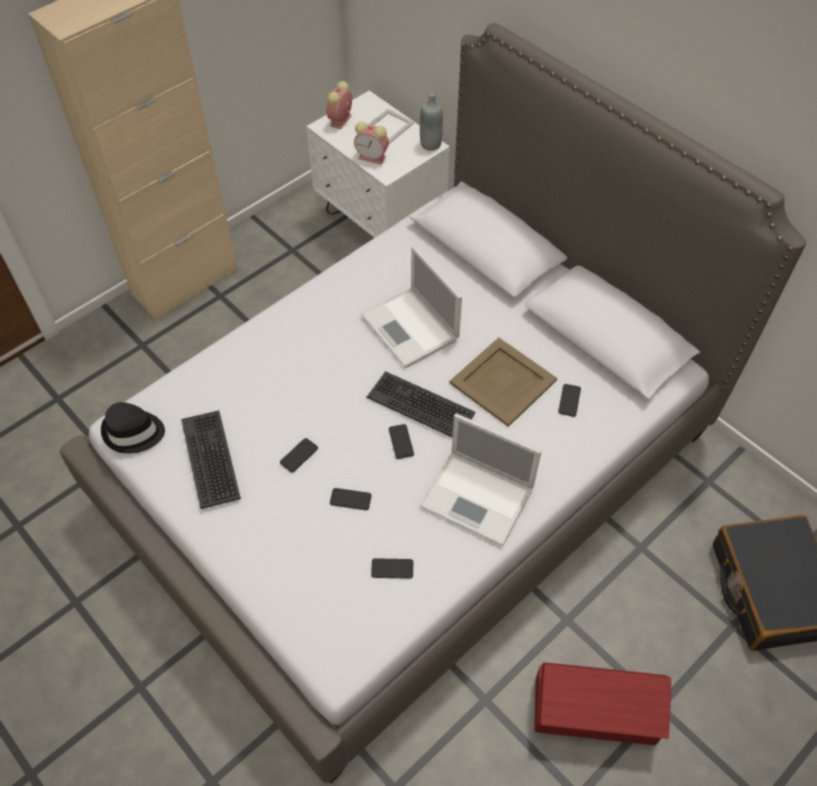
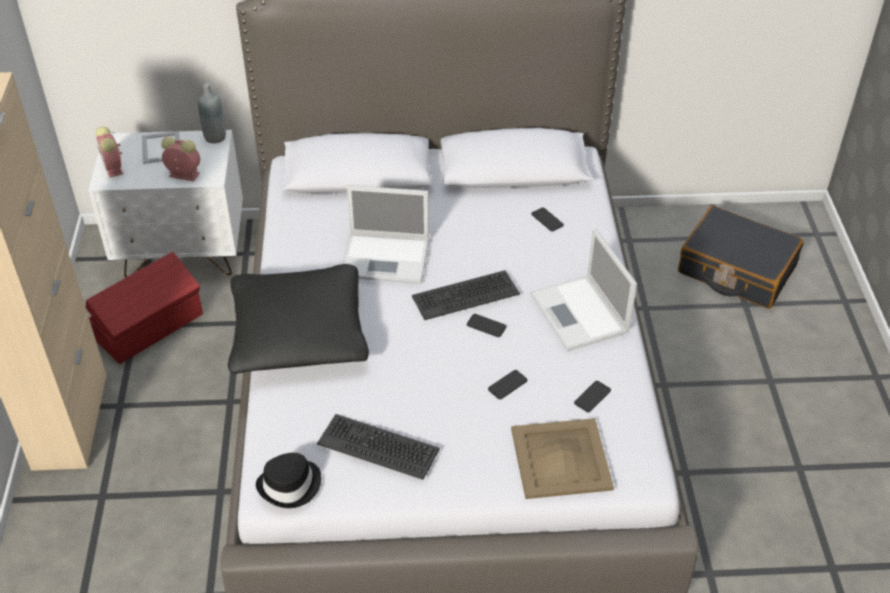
camera: 50 degrees left, 10 degrees down
(281, 334) = (299, 334): none -> black pillow
(299, 455) = (434, 391): phone -> none
(373, 157) = (183, 175): alarm clock -> alarm clock turned 135 degrees counterclockwise
(479, 498) = (580, 314): laptop -> laptop turned 90 degrees clockwise
(504, 381) = (494, 241): beige tray -> beige tray (561, 458)
(595, 713) = (747, 417): red storage box -> red storage box (151, 327)

